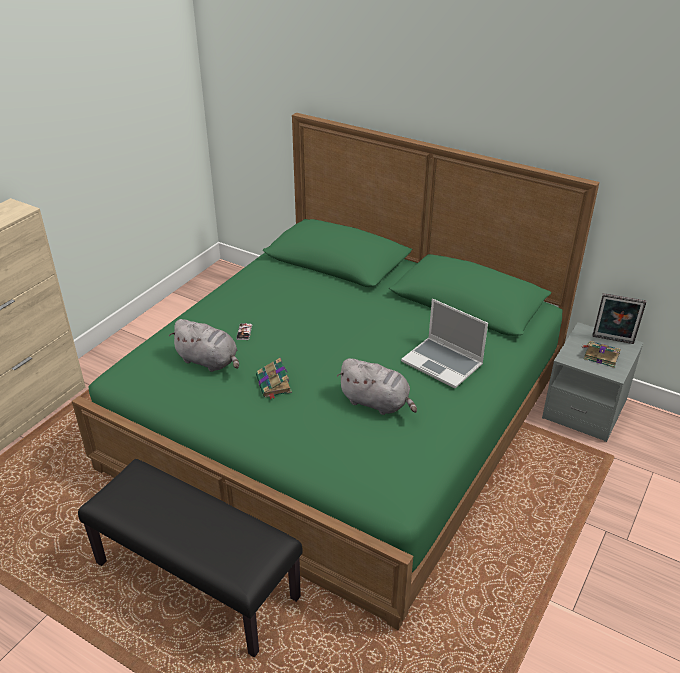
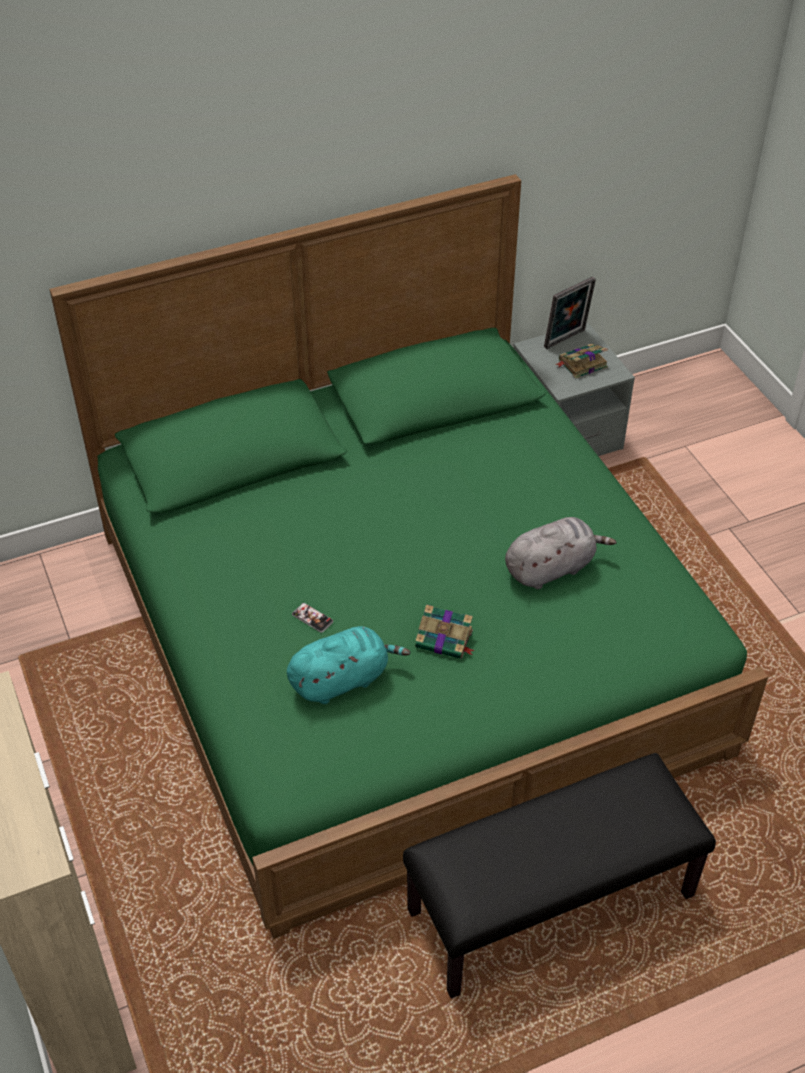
camera: 55 degrees left, 10 degrees up
(209, 361) = (342, 680): grey plush toy -> turquoise plush toy
(443, 363) = (531, 480): laptop -> none

